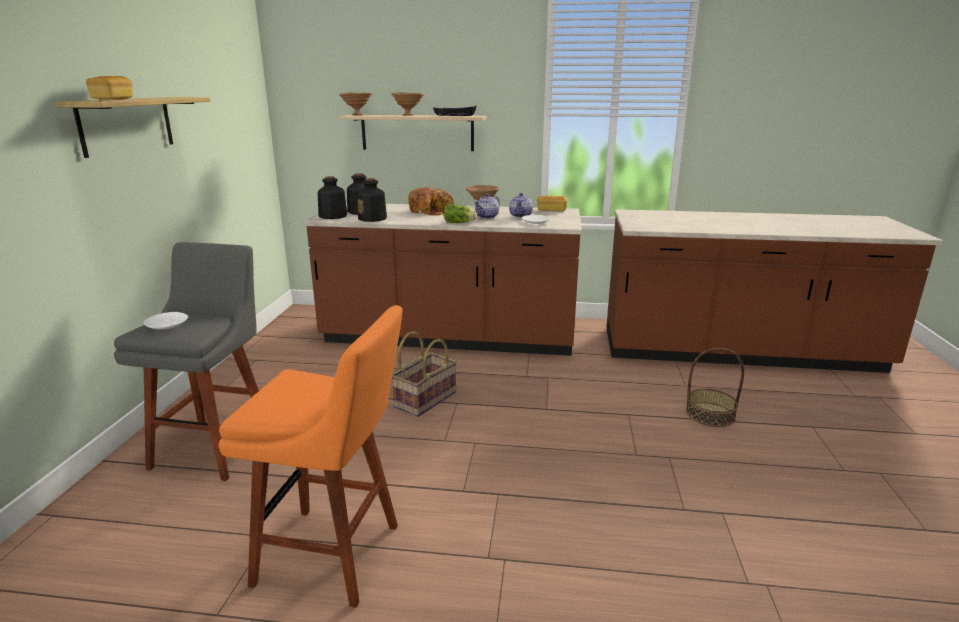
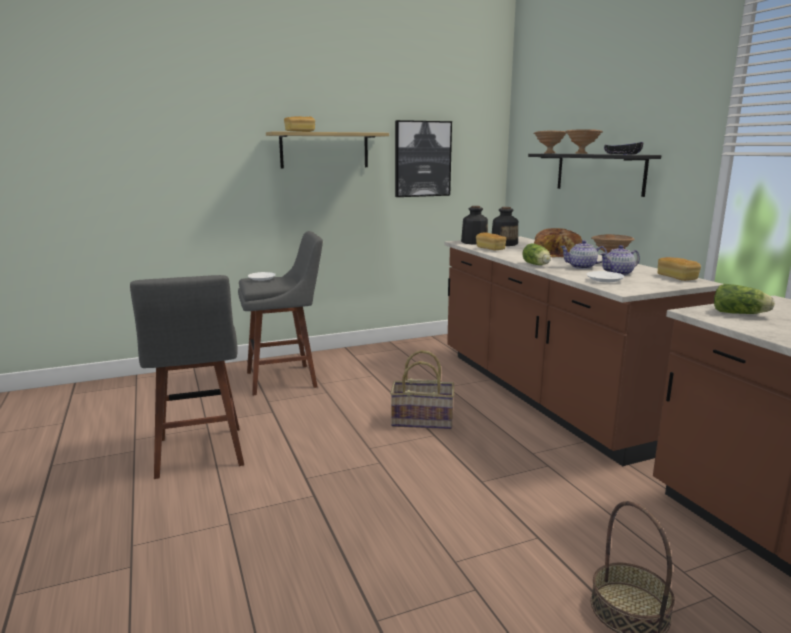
camera: 60 degrees right, 5 degrees down
(214, 127) = (422, 159): none -> picture
(335, 556) = (199, 454): orange stool -> grey stool
(373, 218) = (490, 249): bottle -> bread
(417, 132) = (599, 173): beige shelf -> black shelf
(647, 223) = (741, 314): none -> lettuce

